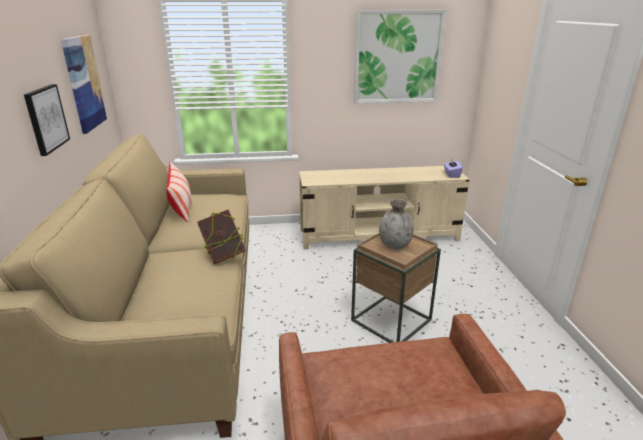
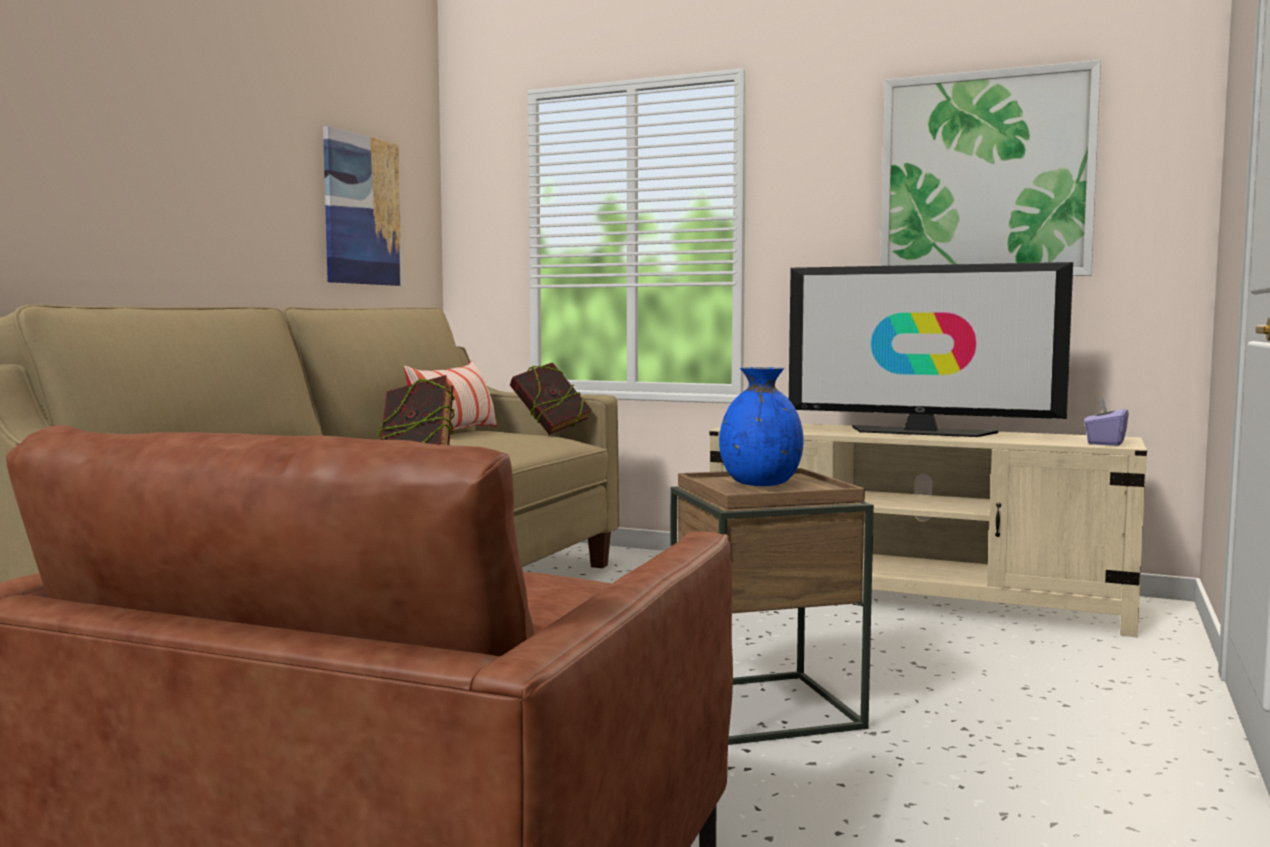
camera: 30 degrees right, 20 degrees down
(46, 119) = (240, 219): picture -> none
(220, 193) = (550, 431): none -> book
(382, 174) = (920, 432): none -> television
(395, 245) = (761, 484): grey vase -> blue vase

